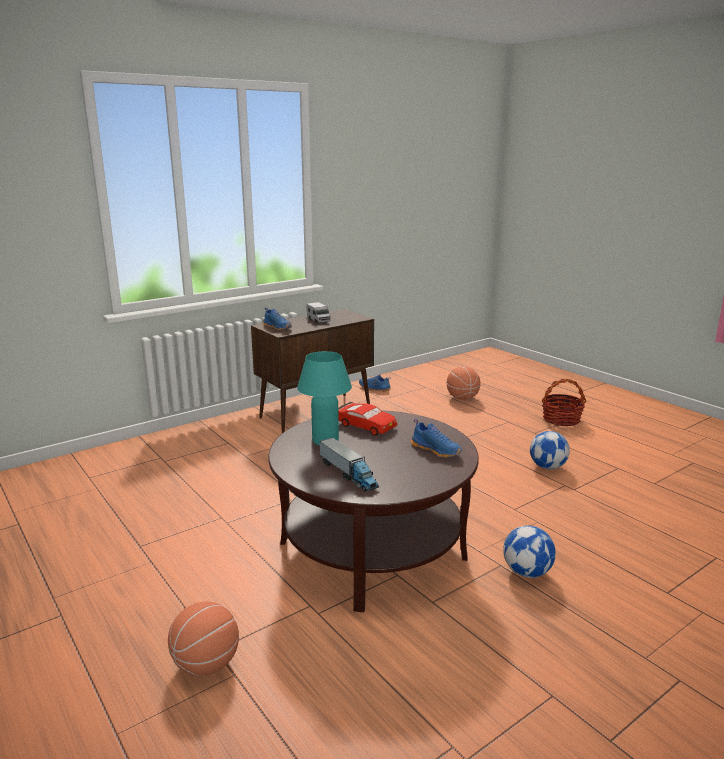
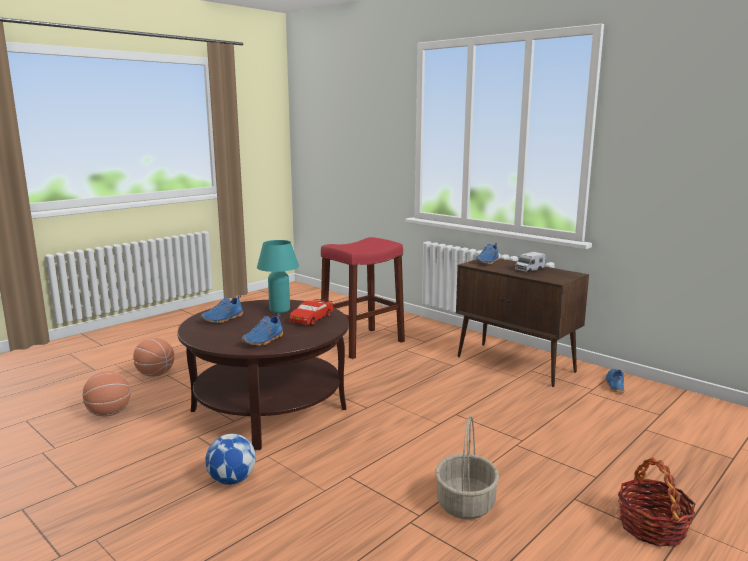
camera: 80 degrees right, 5 degrees down
(204, 478) = (362, 343): none -> red stool
(348, 474) = (223, 319): toy truck -> blue shoe
(462, 398) = (649, 441): basketball -> basketball (109, 413)
(547, 467) = (466, 504): football -> basket

